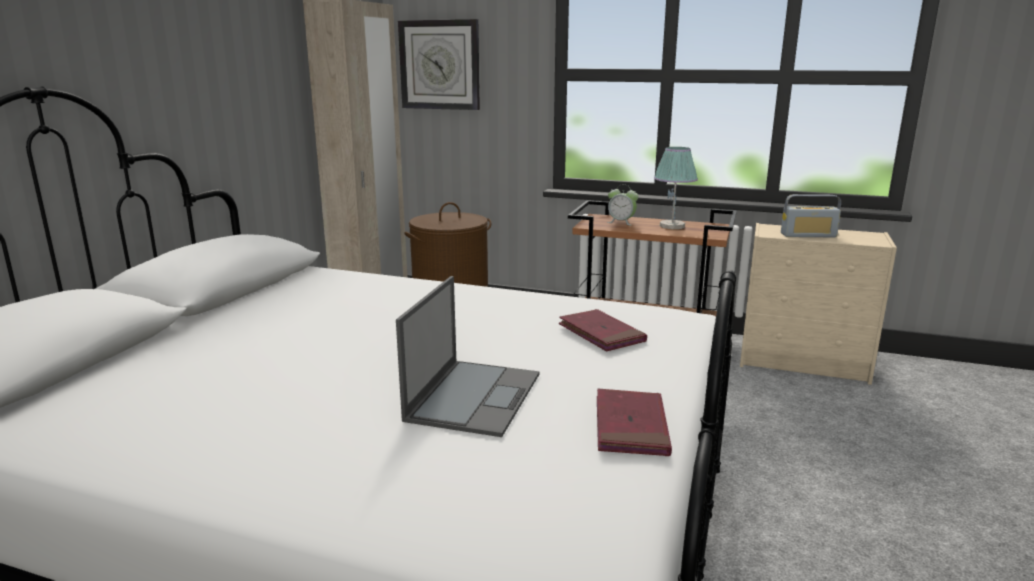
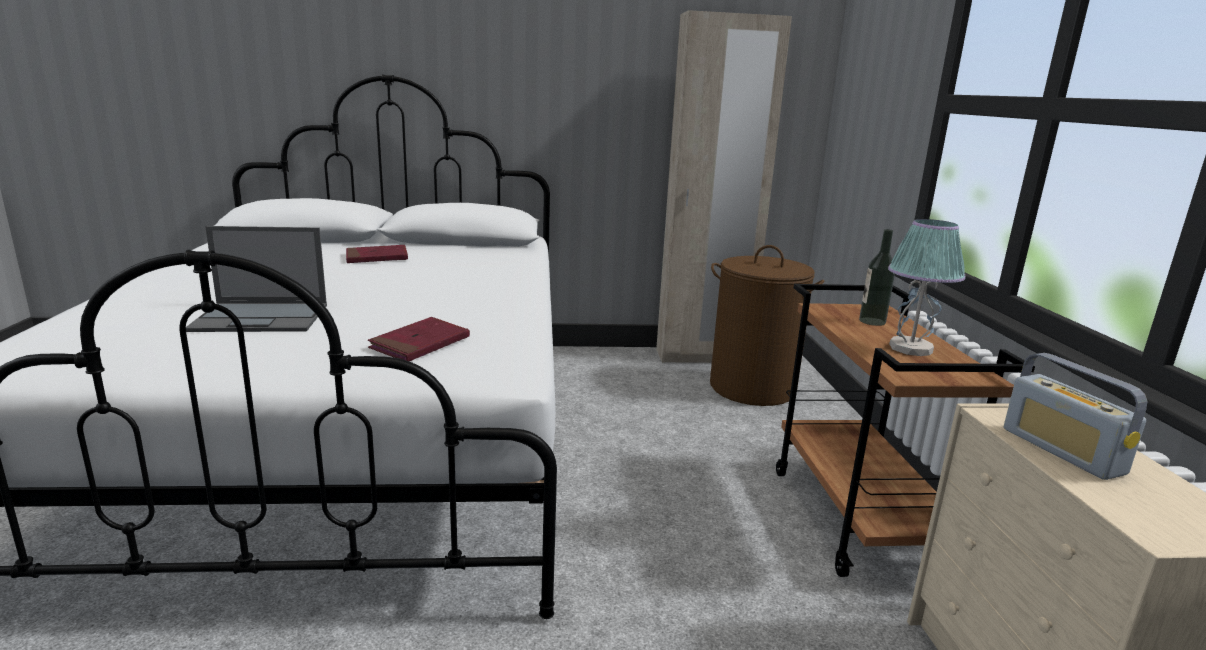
camera: 65 degrees right, 0 degrees up
(440, 65) = (861, 89): wall clock -> none
(621, 222) = (872, 321): alarm clock -> bottle
(631, 426) = (195, 368): red book -> red book (377, 258)

